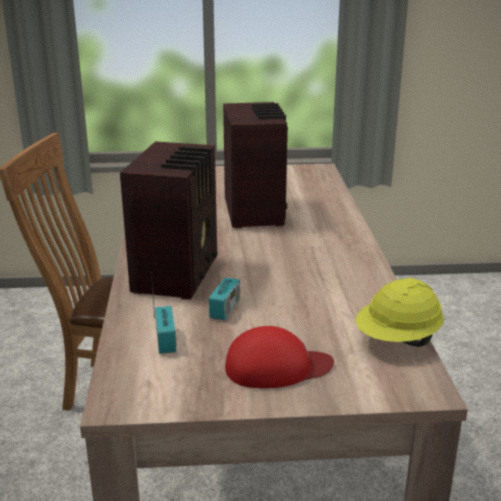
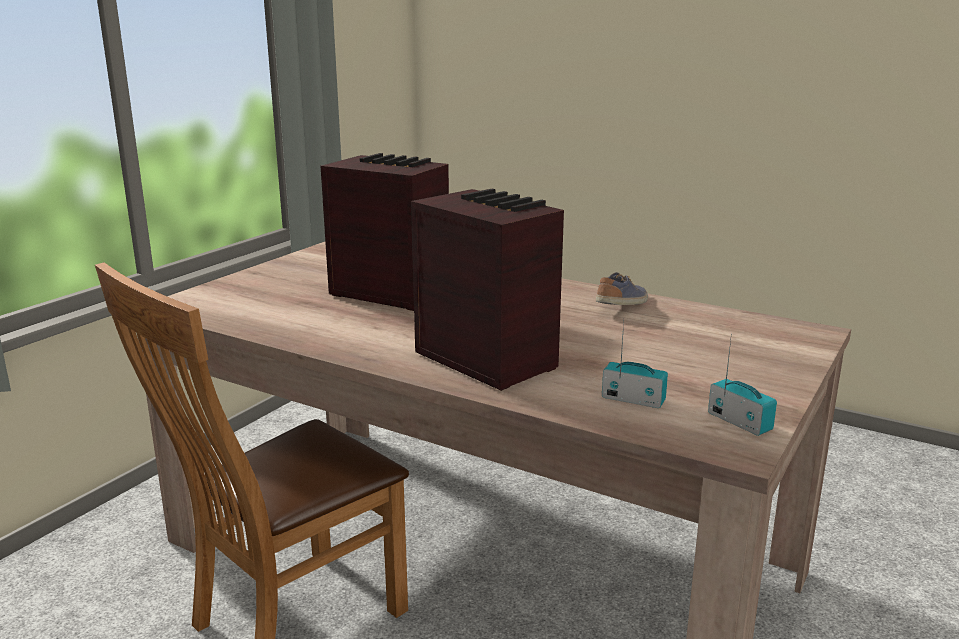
camera: 55 degrees left, 5 degrees down
(225, 309) = (598, 360): radio -> radio (739, 422)
(277, 367) = (734, 368): red cap -> none
(354, 288) = (623, 305): none -> shoe
(398, 340) = (731, 318): yellow hard hat -> none

